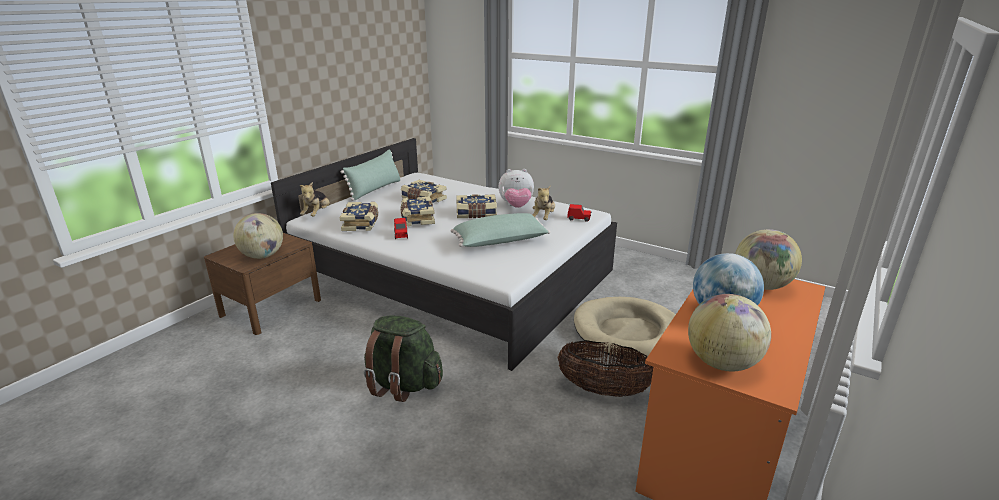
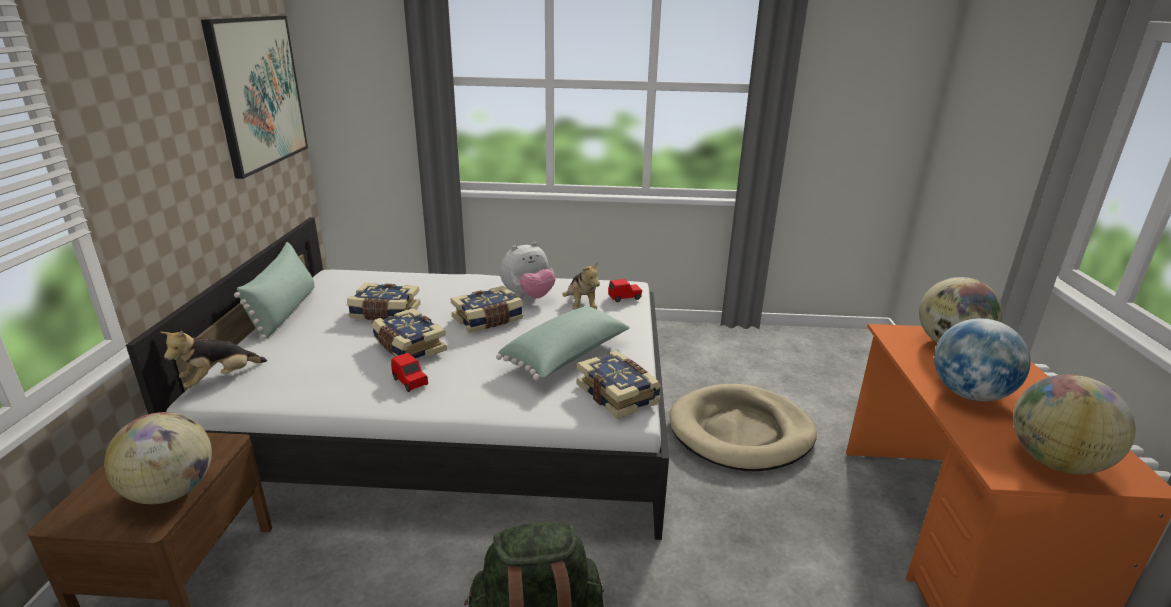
camera: 30 degrees left, 0 degrees up
(317, 214) = (220, 379): plush toy -> plush toy turned 60 degrees clockwise
(361, 223) = (325, 378): book -> book (618, 394)
(393, 57) = (258, 92): none -> picture
(603, 390) = (785, 523): basket -> none

